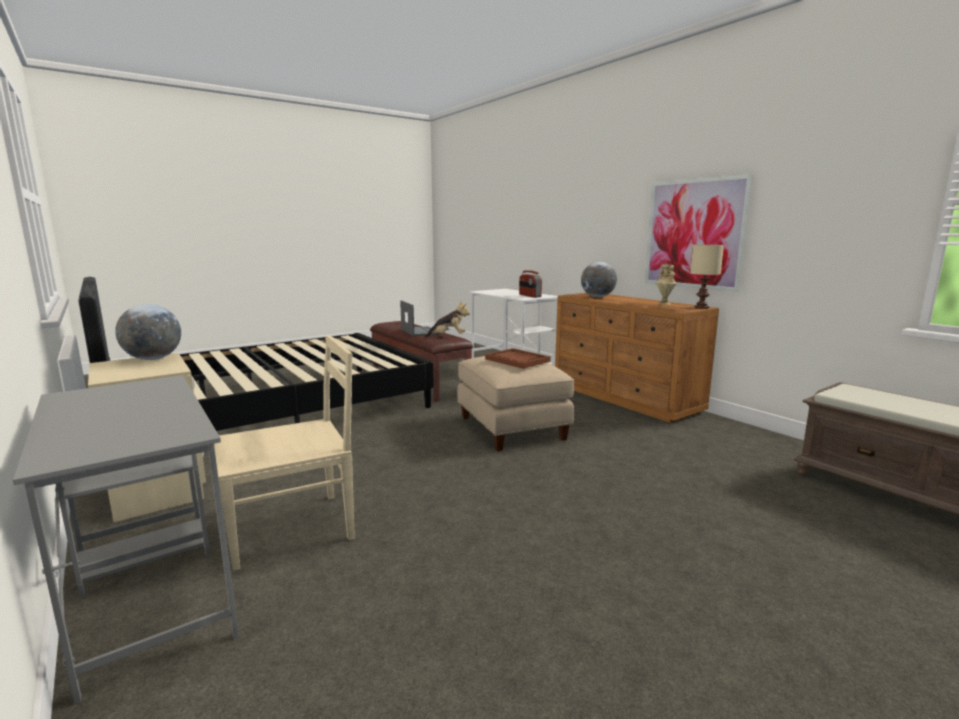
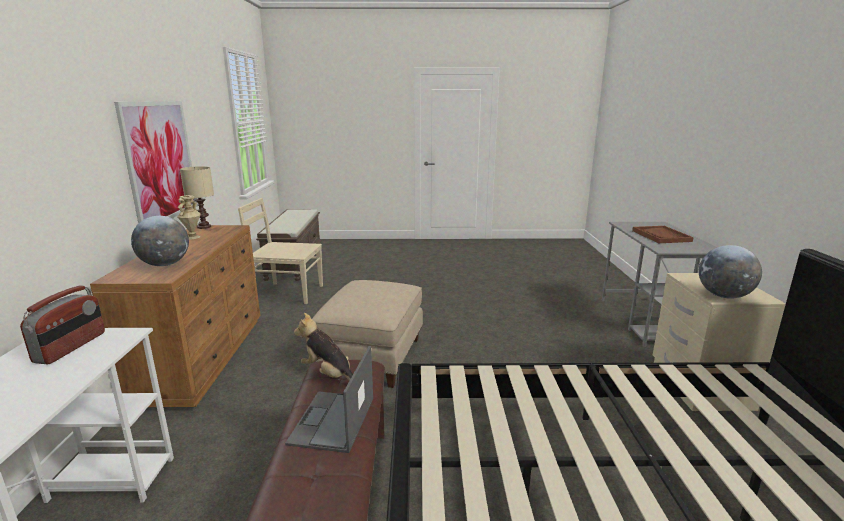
camera: 145 degrees left, 5 degrees up
(293, 528) = (583, 330): beige chair -> beige chair (287, 293)
(517, 360) = (371, 288): brown tray -> brown tray (661, 236)

